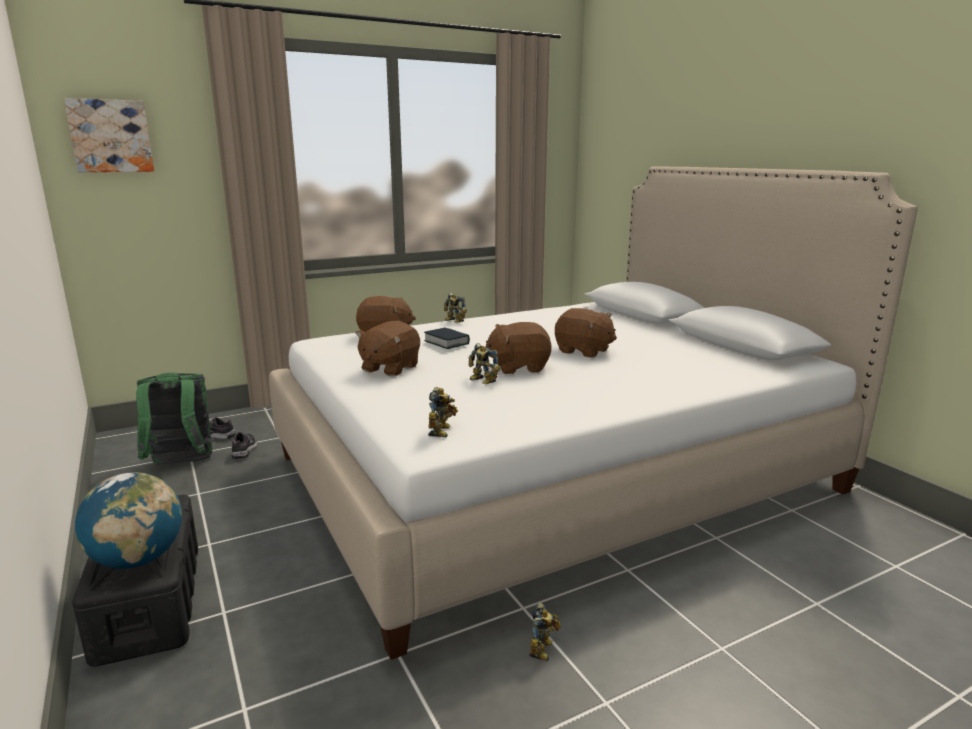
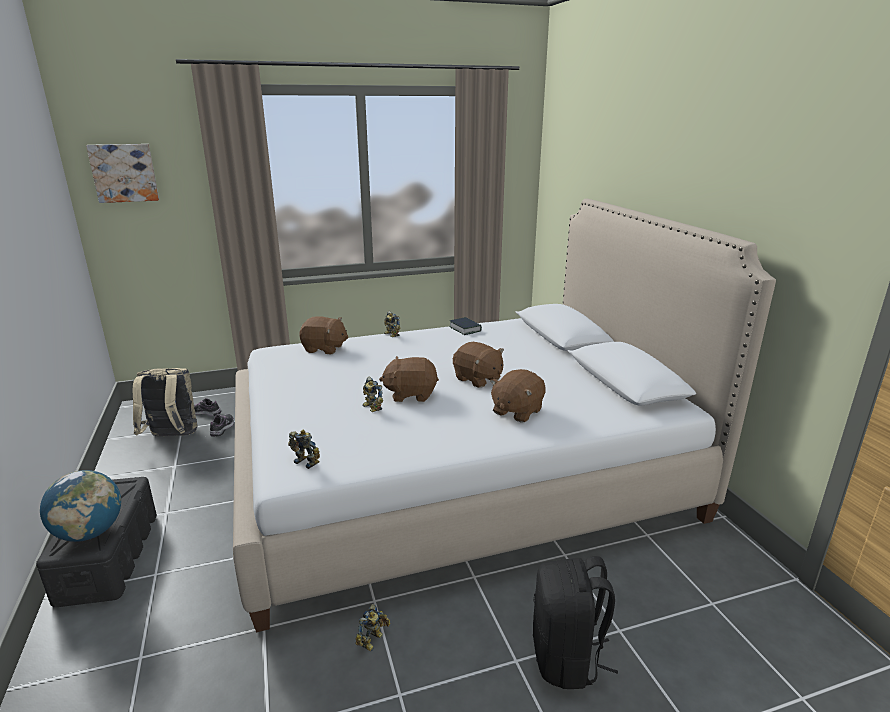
camera: 10 degrees right, 5 degrees up
(181, 464) = (172, 437): green backpack -> beige backpack
(389, 368) = (307, 387): brown plush toy -> brown plush toy (516, 411)
(442, 431) = (307, 461): toy robot -> toy robot turned 75 degrees counterclockwise
(446, 342) = (367, 362): book -> book (465, 329)
(776, 638) = (566, 658): none -> black backpack

